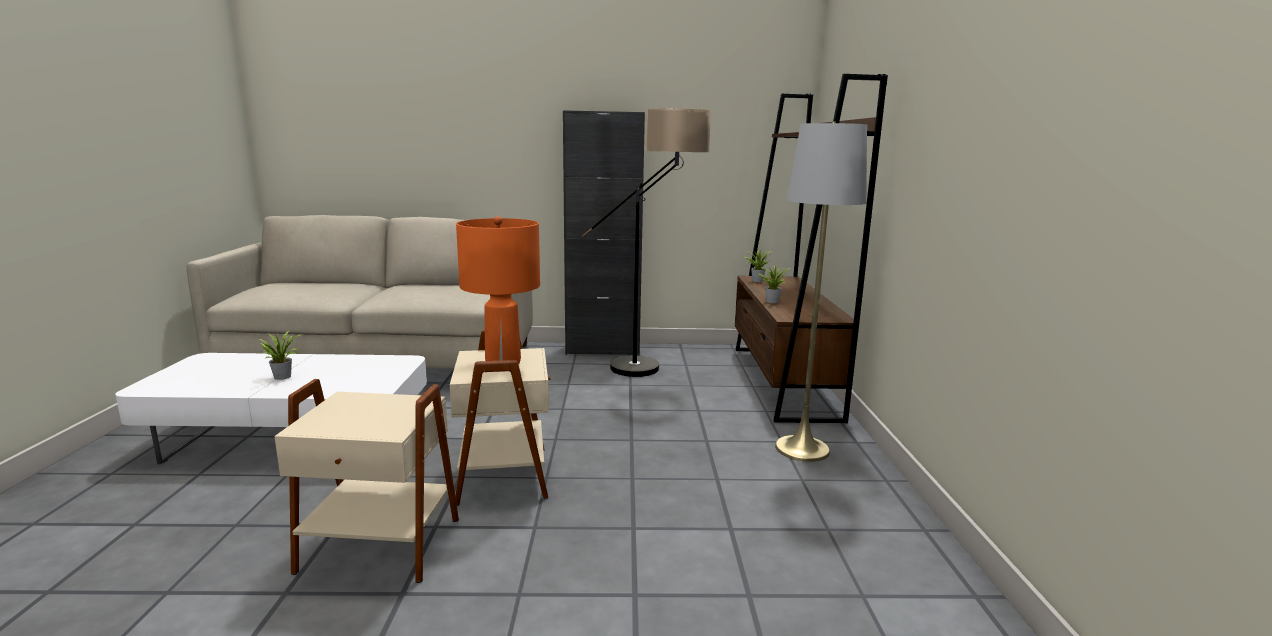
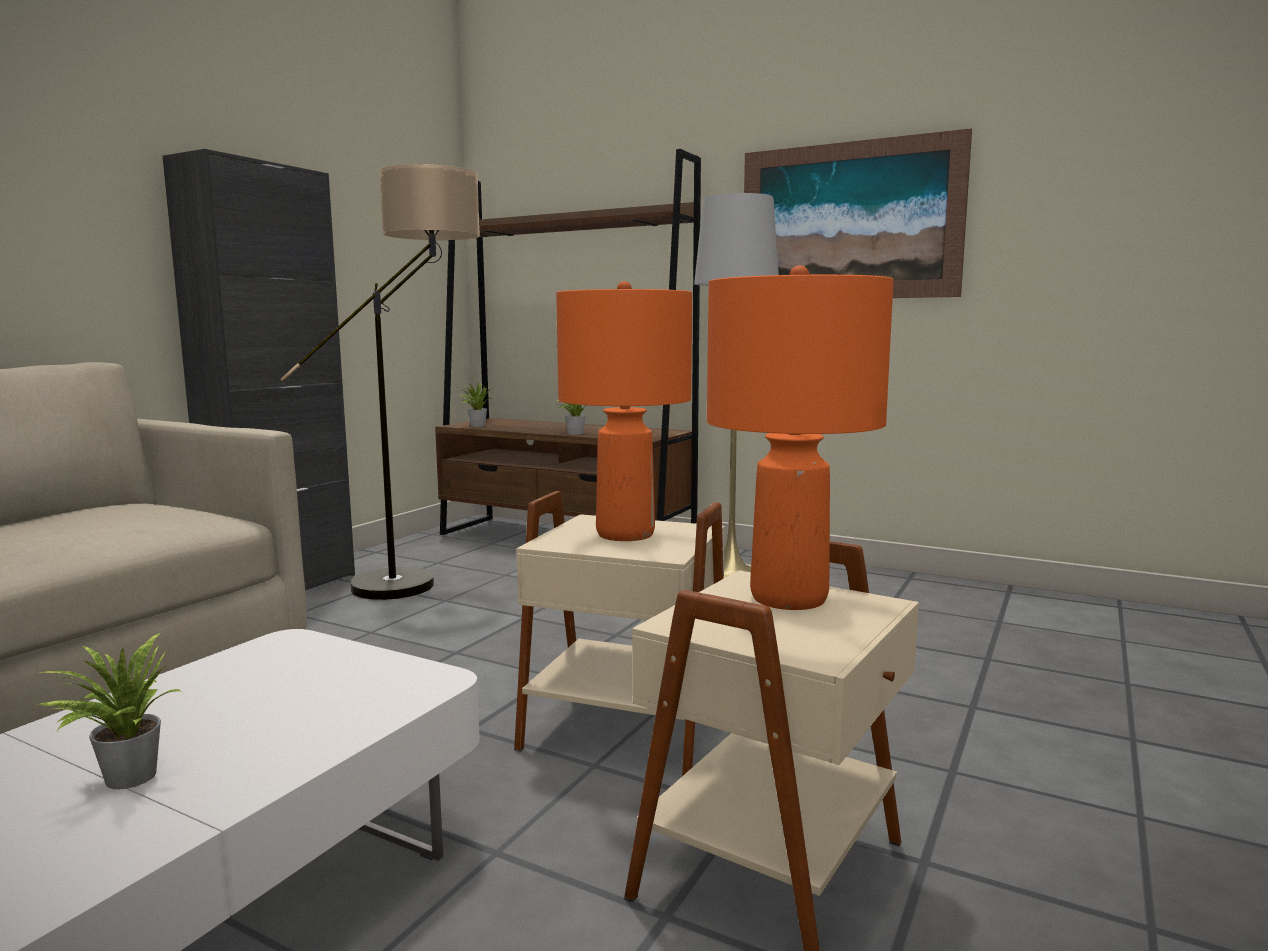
camera: 60 degrees left, 5 degrees down
(392, 412) = (789, 598): none -> orange table lamp
(960, 142) = (848, 222): none -> picture

